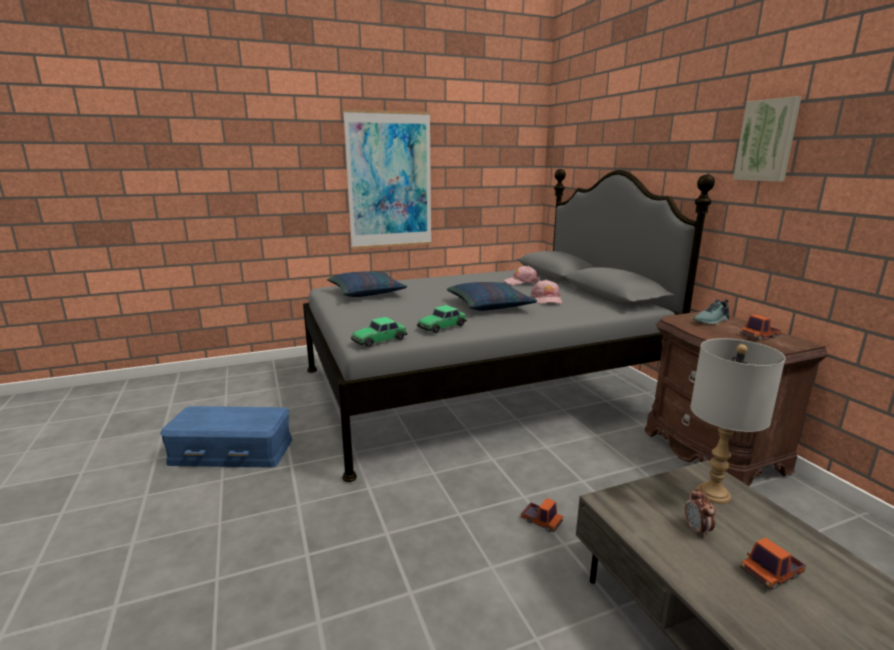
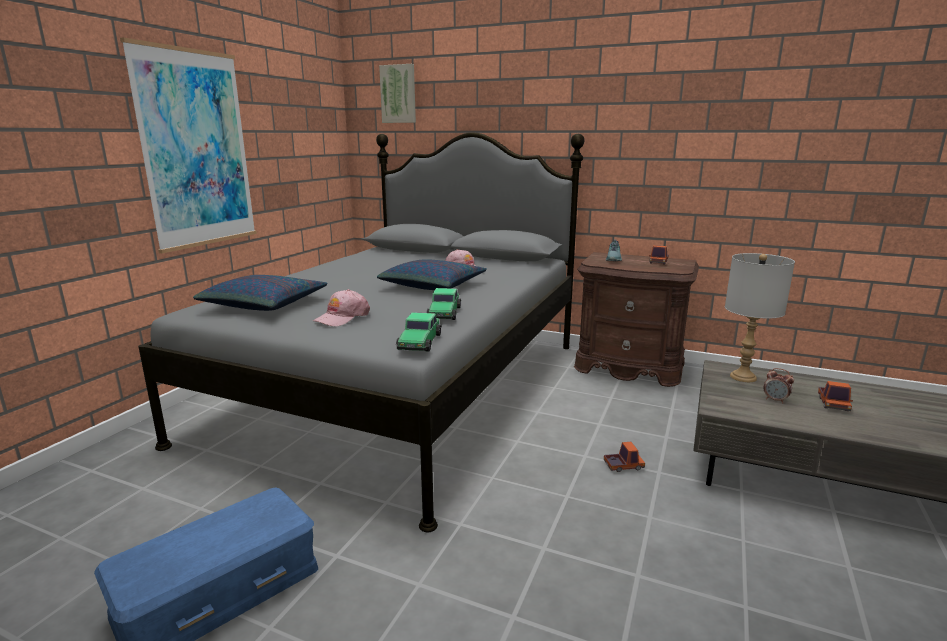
camera: 45 degrees left, 0 degrees up
(521, 282) = (401, 260): pink cap -> pink cap (342, 317)
(767, 140) = (626, 104): picture -> picture (399, 94)

